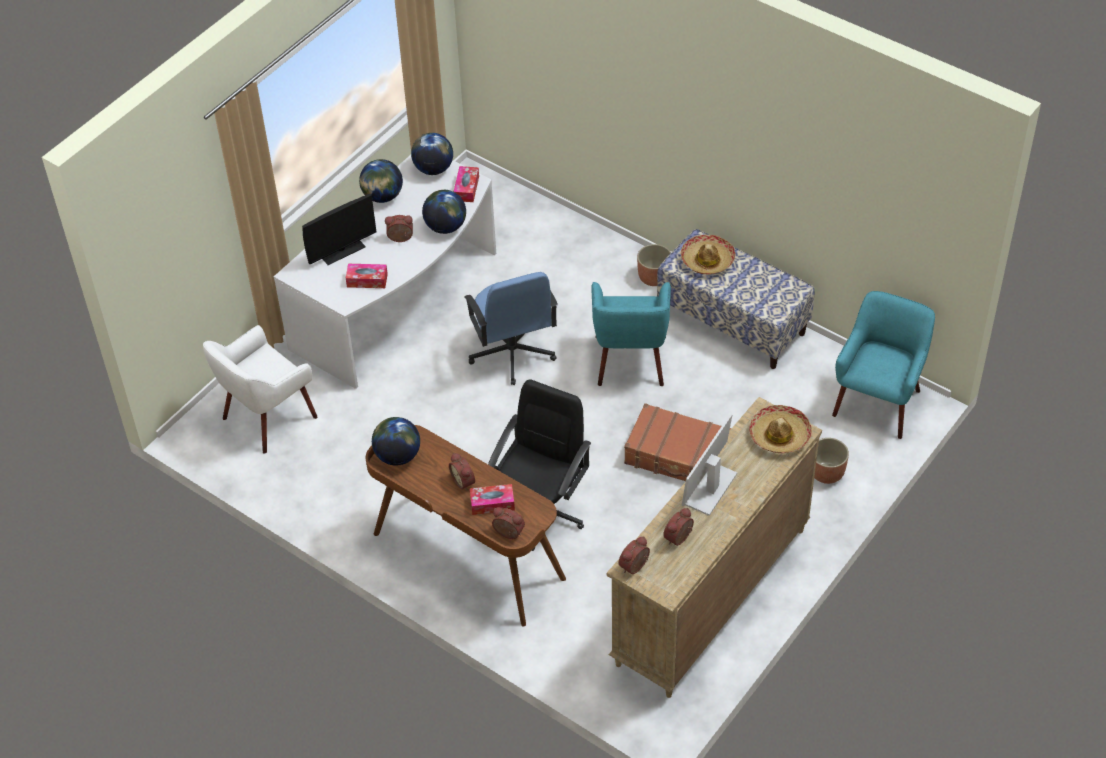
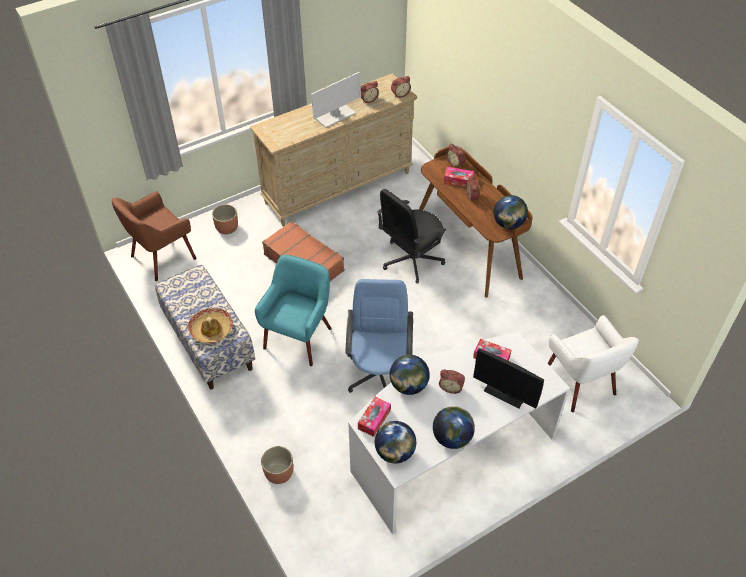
camera: 160 degrees left, 0 degrees up
(268, 417) = (580, 383): white armchair -> white armchair turned 90 degrees clockwise
(341, 250) = (505, 393): monitor -> monitor turned 135 degrees counterclockwise
(654, 277) = (239, 400): planter -> planter (278, 473)
(779, 435) = (276, 130): hat -> none
(878, 402) = (162, 257): turquoise armchair -> brown armchair

